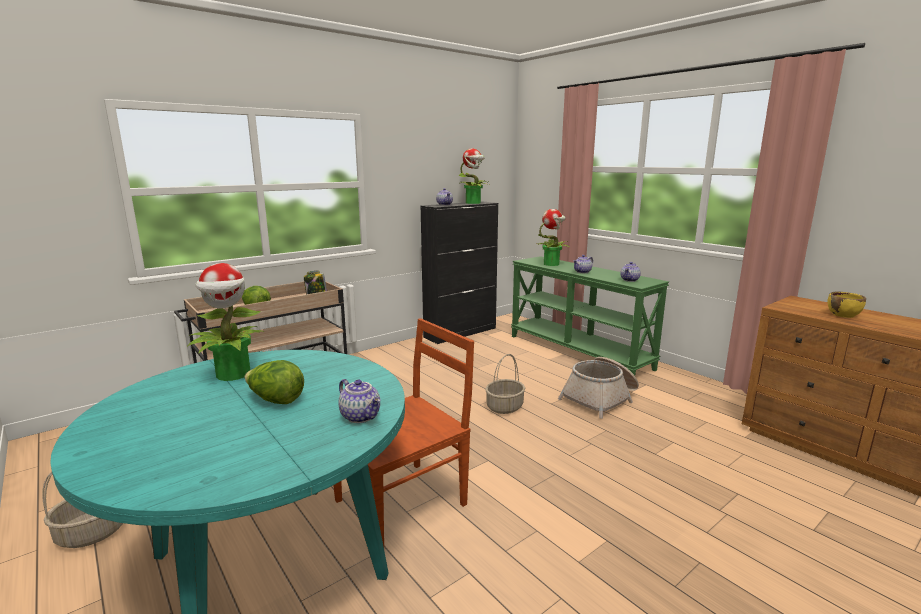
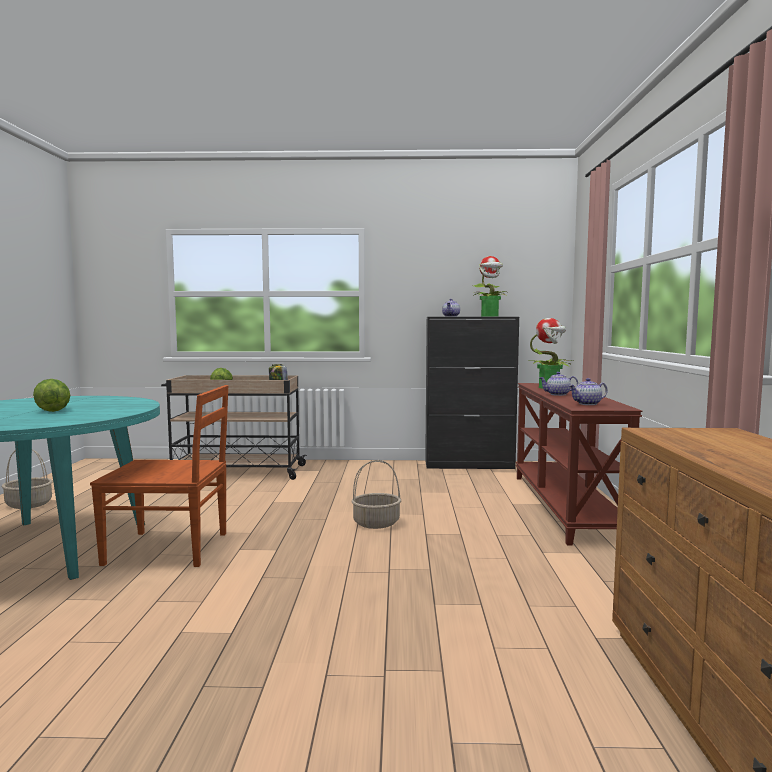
camera: 40 degrees right, 10 degrees down
(234, 374) = (81, 401): potted plant -> none
(361, 416) = (53, 421): teapot -> none
(579, 352) = (566, 506): green console table -> brown console table
(601, 398) = (489, 546): basket -> none
(843, 315) = (723, 447): yellow bowl -> none

